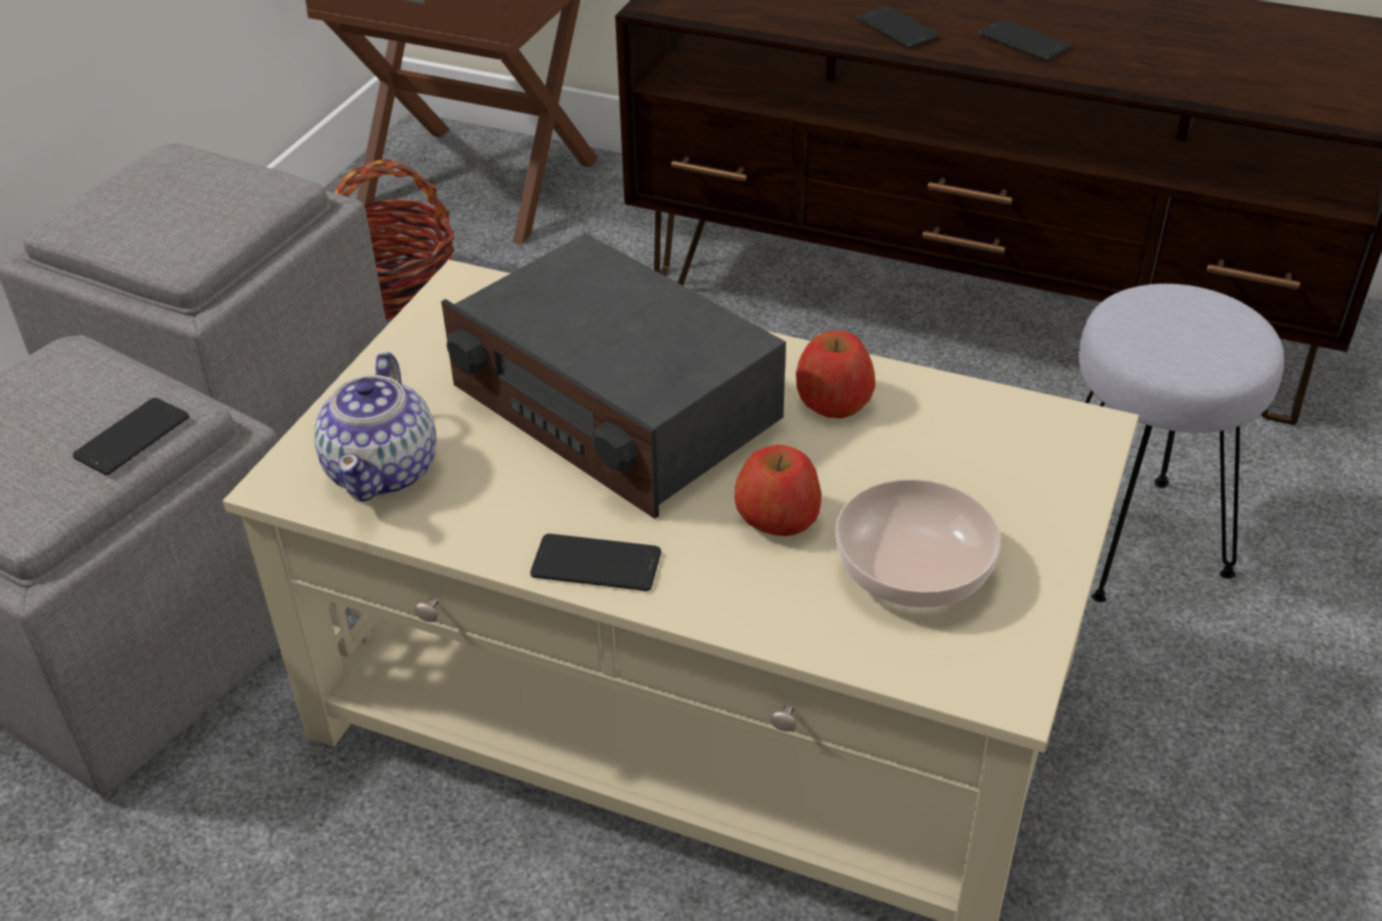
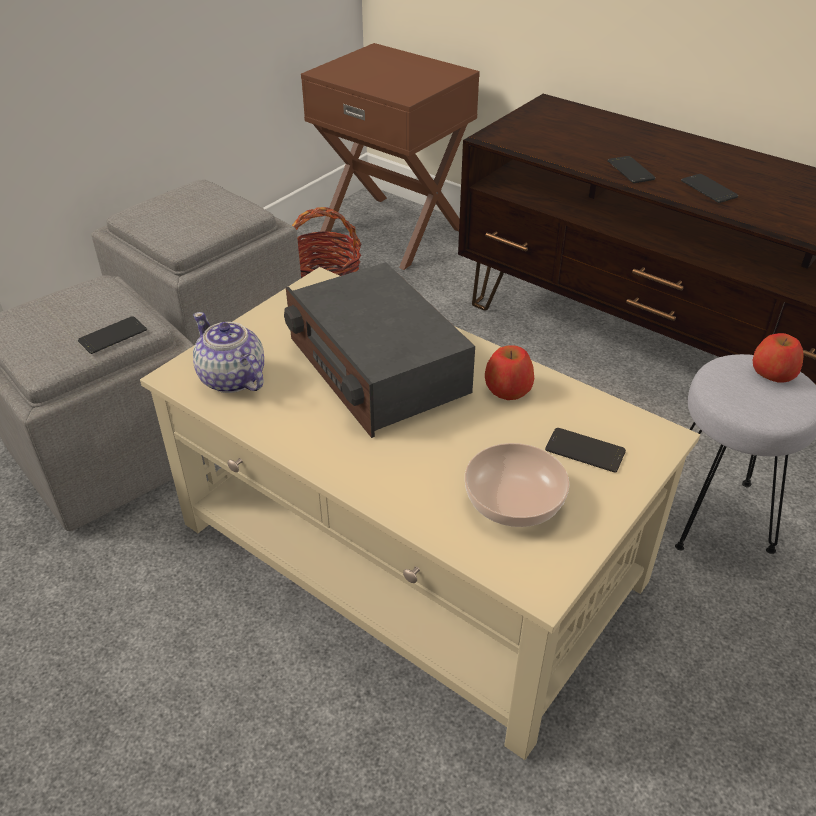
camera: 15 degrees right, 0 degrees up
(384, 470) = (232, 379): teapot -> teapot turned 120 degrees clockwise
(596, 564) = (326, 457): phone -> phone (585, 451)
(777, 518) = (443, 452): apple -> apple (772, 373)

